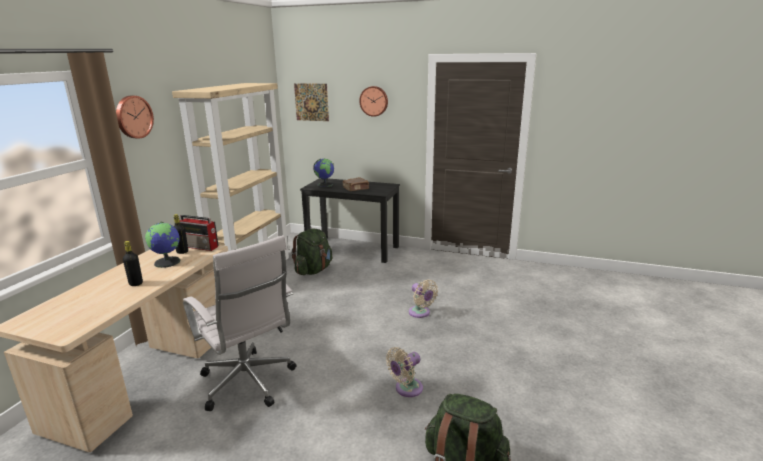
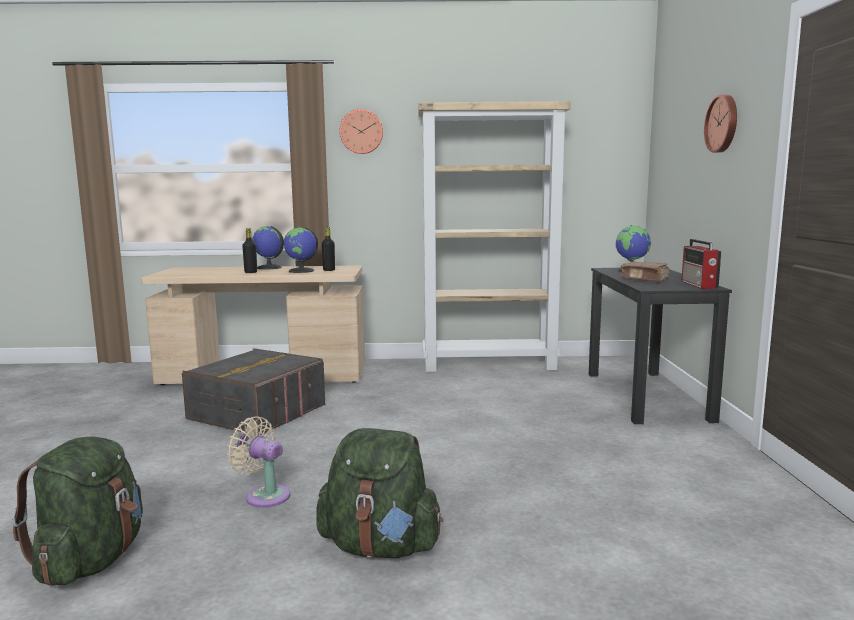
camera: 70 degrees right, 10 degrees down
(115, 274) = (269, 268): none -> globe
(201, 246) = (346, 271): radio -> radio (699, 285)
(249, 384) = (257, 412): white office chair -> grey storage box
(311, 102) = (670, 138): picture -> none
(313, 270) = (539, 388): green backpack -> green backpack (380, 547)
(420, 313) = (486, 476): beige fan -> none

